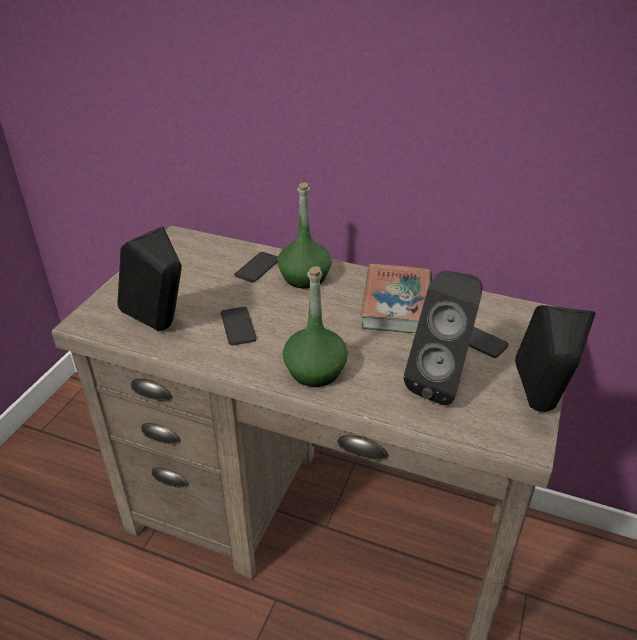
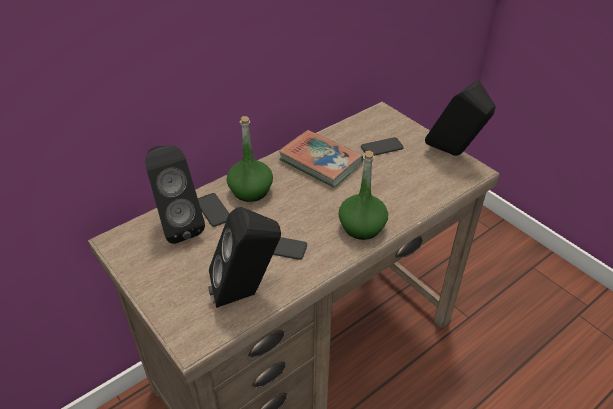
camera: 60 degrees left, 5 degrees up
(442, 381) = (409, 177): black speaker -> black speaker (178, 225)

